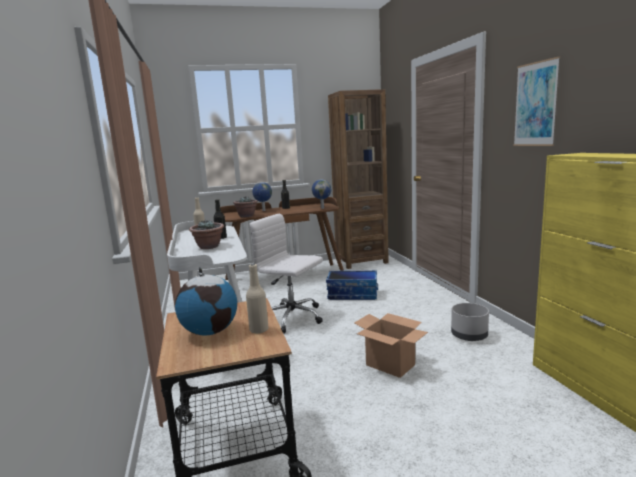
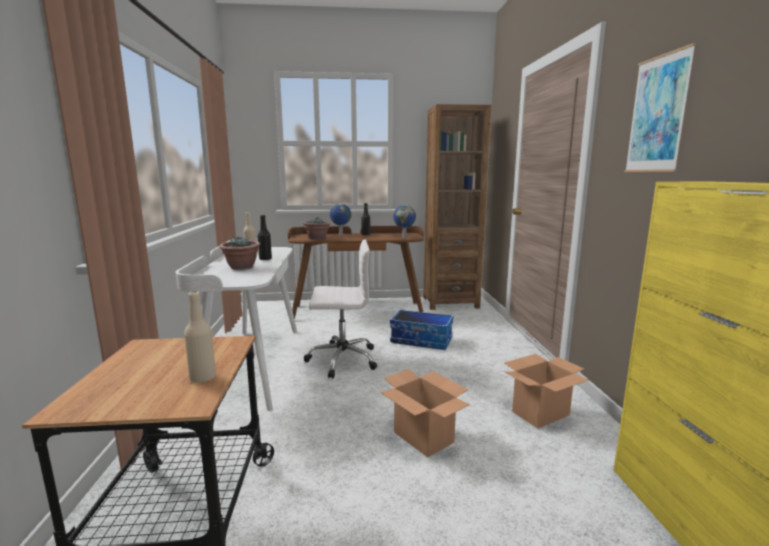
camera: 10 degrees right, 0 degrees up
(210, 331) = (148, 371): globe -> none
(293, 318) = (341, 359): white office chair -> white office chair turned 135 degrees clockwise
(469, 335) = (540, 413): grey planter -> cardboard box

